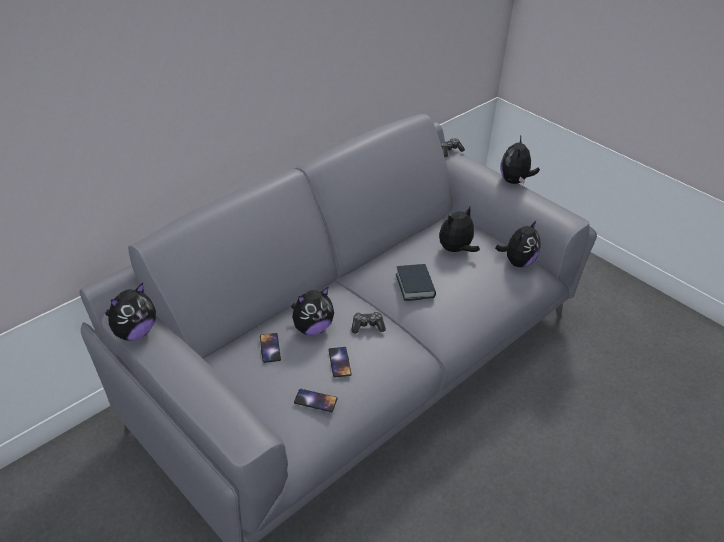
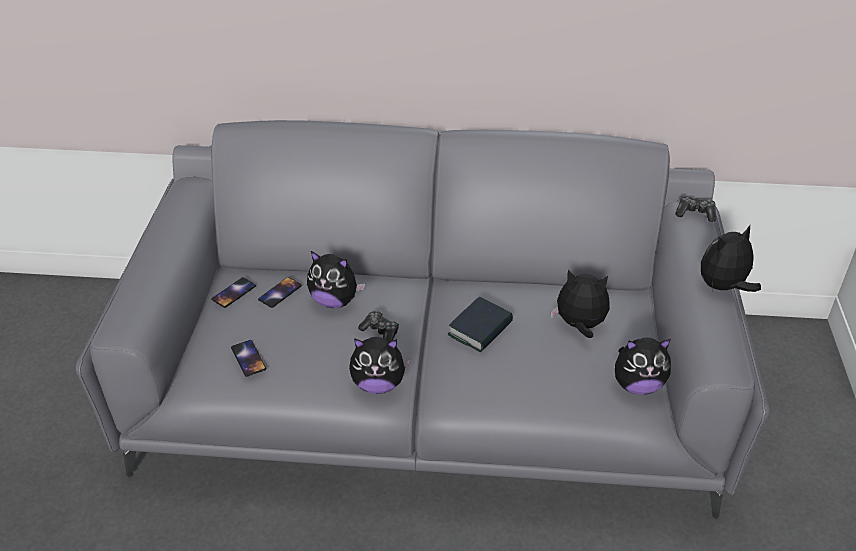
camera: 50 degrees right, 0 degrees up
(134, 332) = (174, 202): plush toy -> plush toy (378, 384)
(339, 362) = (311, 343): phone -> phone (234, 293)

